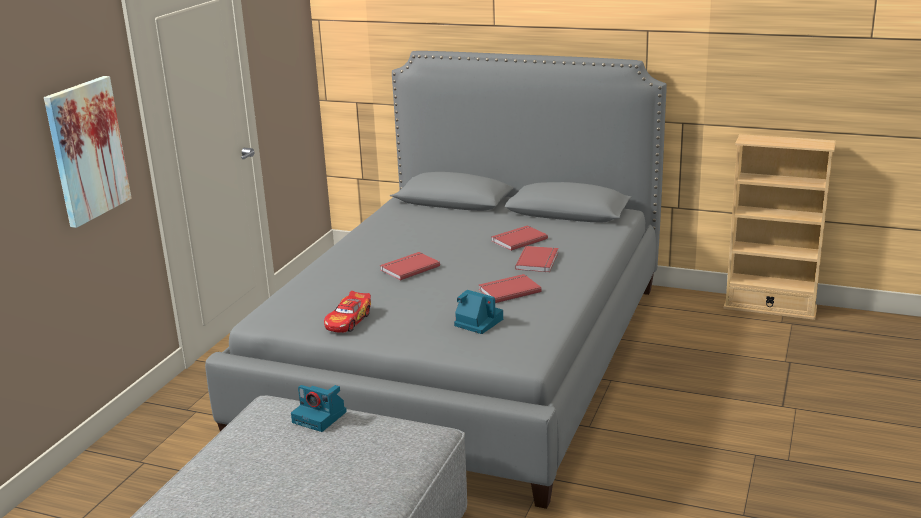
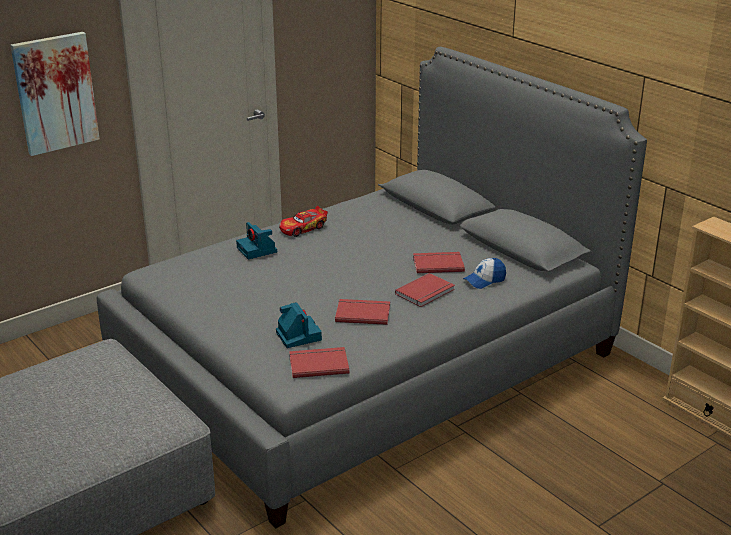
camera: 30 degrees right, 5 degrees up
(320, 417) = (117, 375): camera -> camera (257, 250)
(348, 321) = (205, 297): toy car -> toy car (303, 228)
(408, 268) = (310, 262): red book -> red book (318, 364)
(572, 240) = (484, 280): none -> cap

